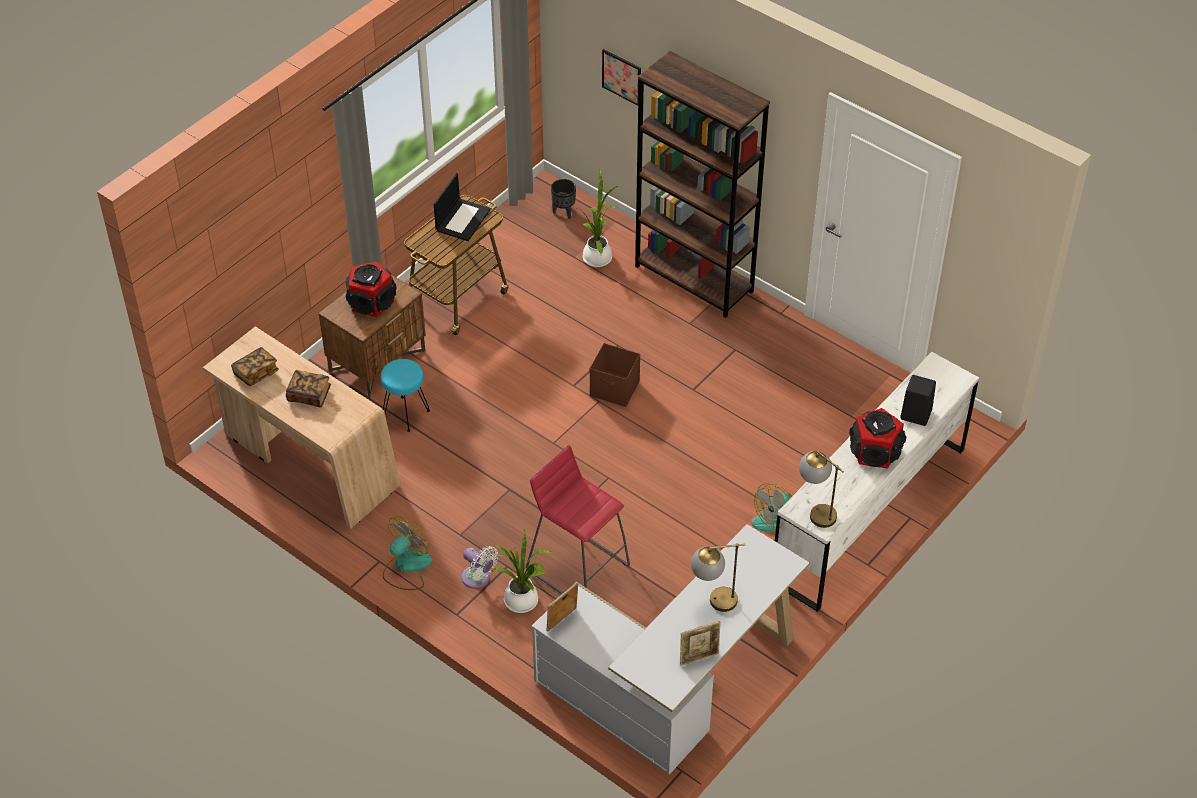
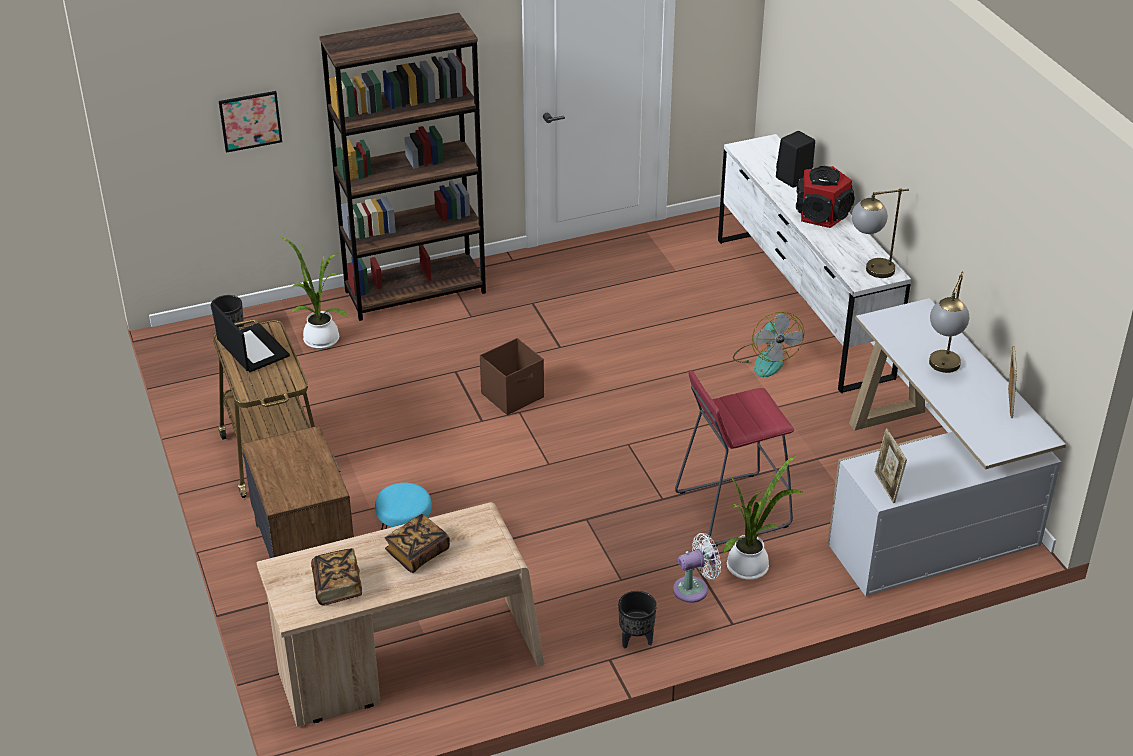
camera: 60 degrees left, 10 degrees down
(372, 302) = (294, 467): speaker -> none
(406, 567) = (635, 640): fan -> black planter

